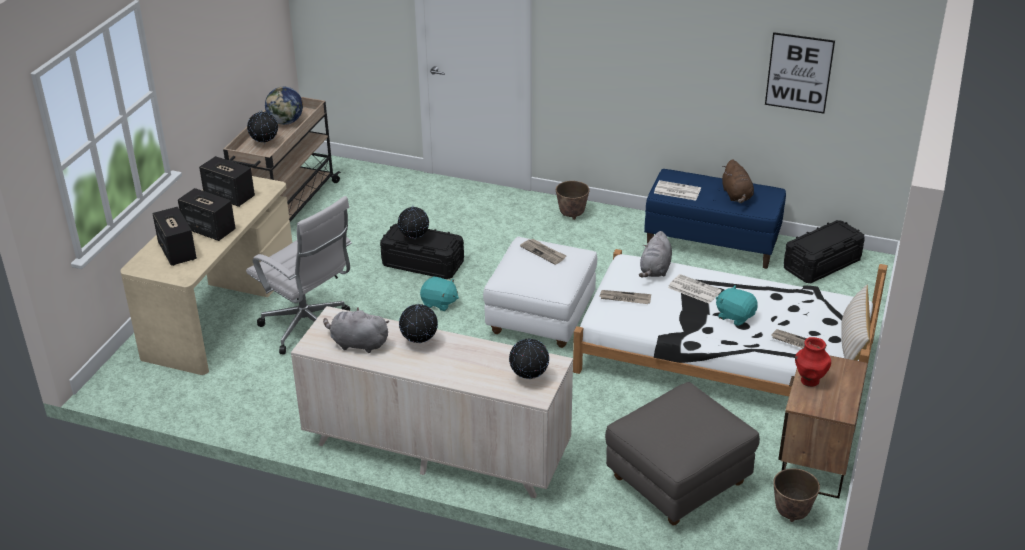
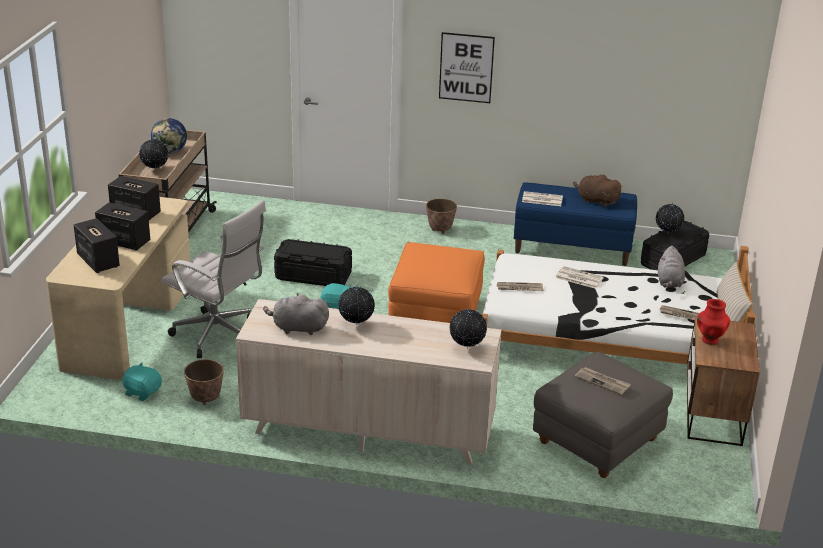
camera: 10 degrees left, 5 degrees down
(414, 239) = (306, 251): globe -> globe (667, 234)
(541, 318) = (436, 315): white ottoman -> orange ottoman
(543, 252) = (438, 252): newspaper -> newspaper (602, 382)
(655, 270) = (539, 264): grey plush toy -> grey plush toy (669, 282)
(735, 316) = (621, 297): turquoise plush toy -> turquoise plush toy (142, 392)
(737, 195) = (595, 201): brown plush toy -> brown plush toy turned 135 degrees clockwise
(791, 514) = (705, 461): planter -> planter (205, 399)
(799, 73) = (648, 86): picture -> picture (466, 67)

